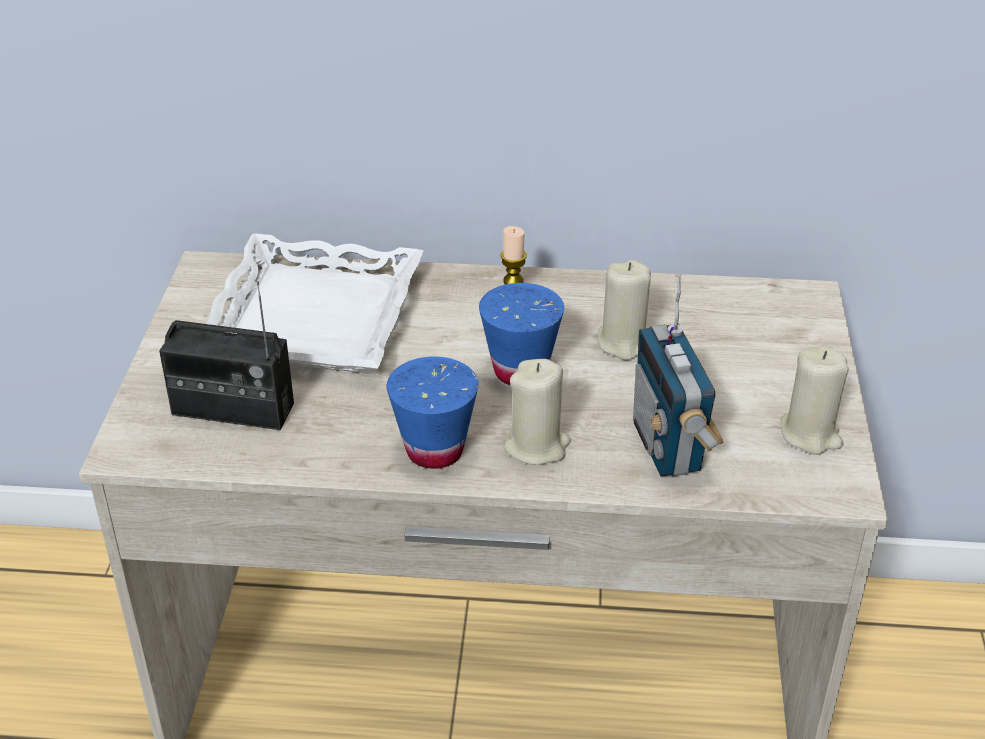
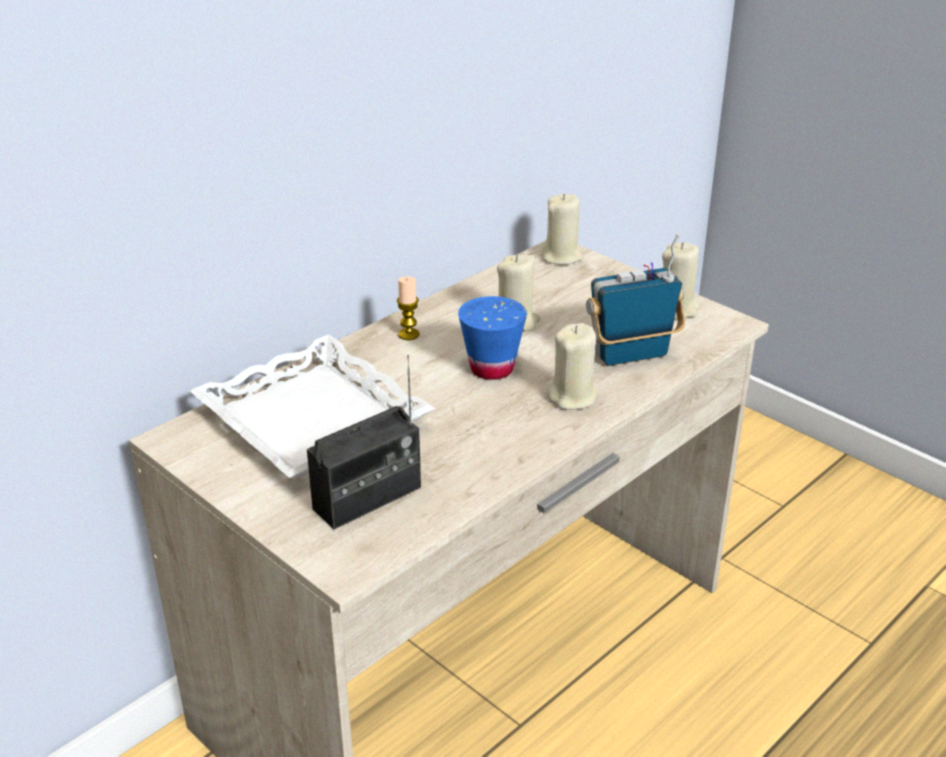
camera: 50 degrees left, 5 degrees down
(434, 451) = (527, 435): blue cup -> none
(669, 447) = (631, 355): radio -> radio turned 135 degrees clockwise
(797, 306) = (561, 257): none -> beige candle

